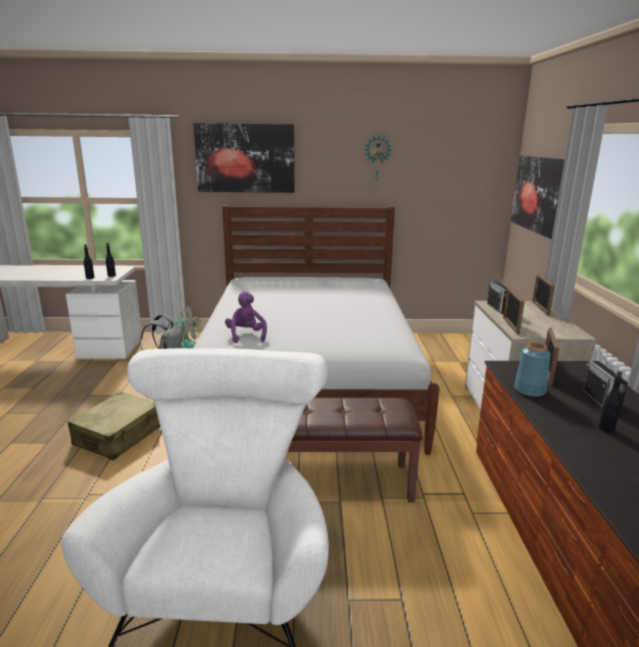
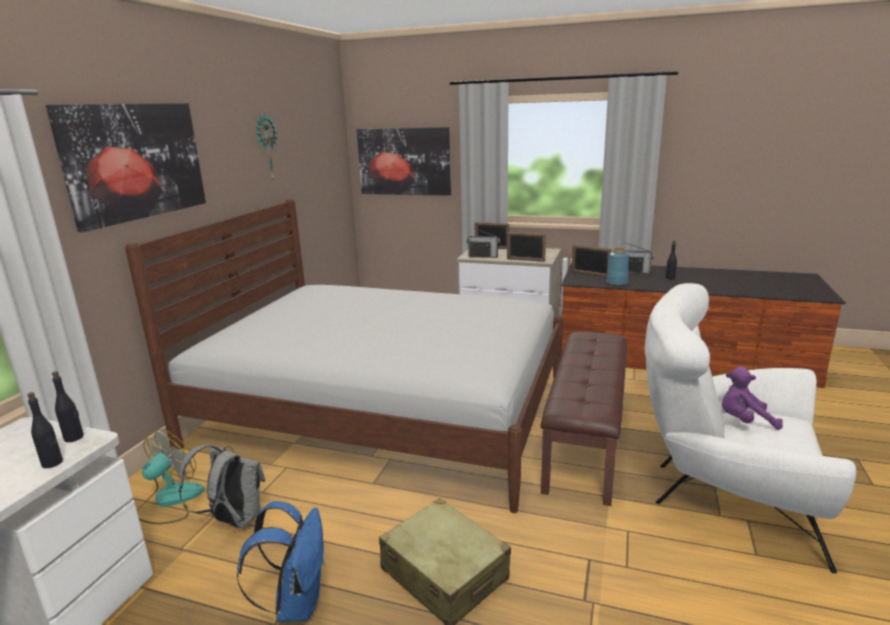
camera: 70 degrees left, 0 degrees up
(101, 397) = (297, 602): none -> blue backpack
(246, 336) = (461, 356): purple plush toy -> purple plush toy (744, 421)

